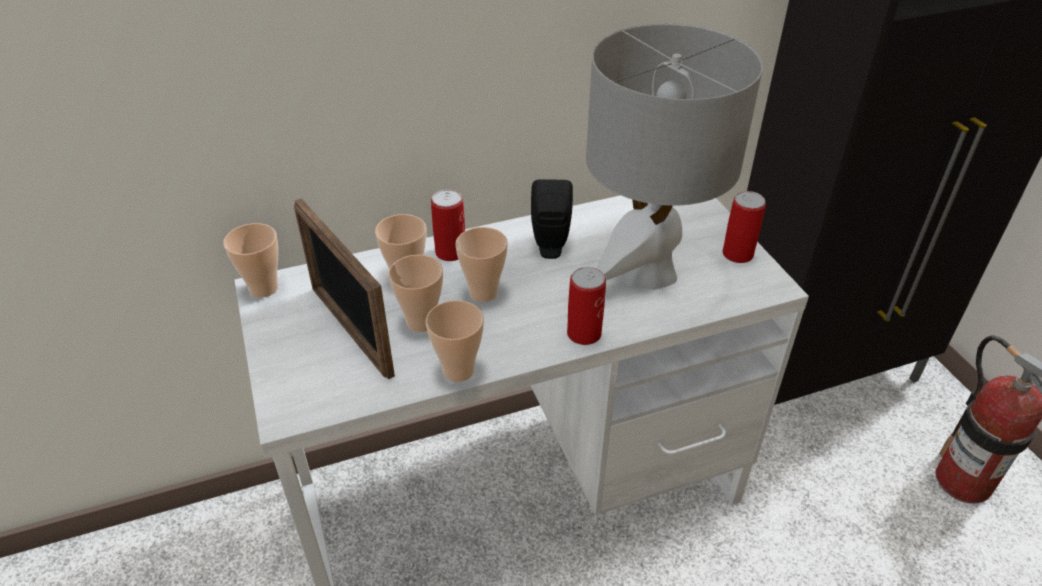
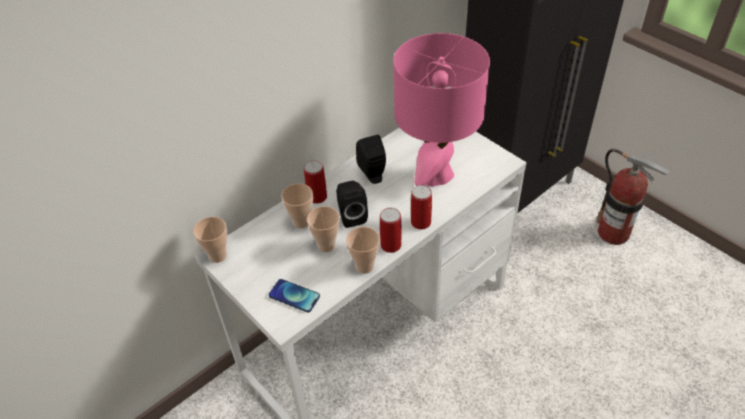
camera: 20 degrees left, 5 degrees up
(328, 379) = (294, 296): none -> phone
(351, 330) = (289, 264): picture frame -> none
(483, 292) = (351, 216): cup -> black speaker
(647, 273) = (436, 175): grey table lamp -> pink table lamp
(737, 254) = (479, 148): can -> can (391, 245)

